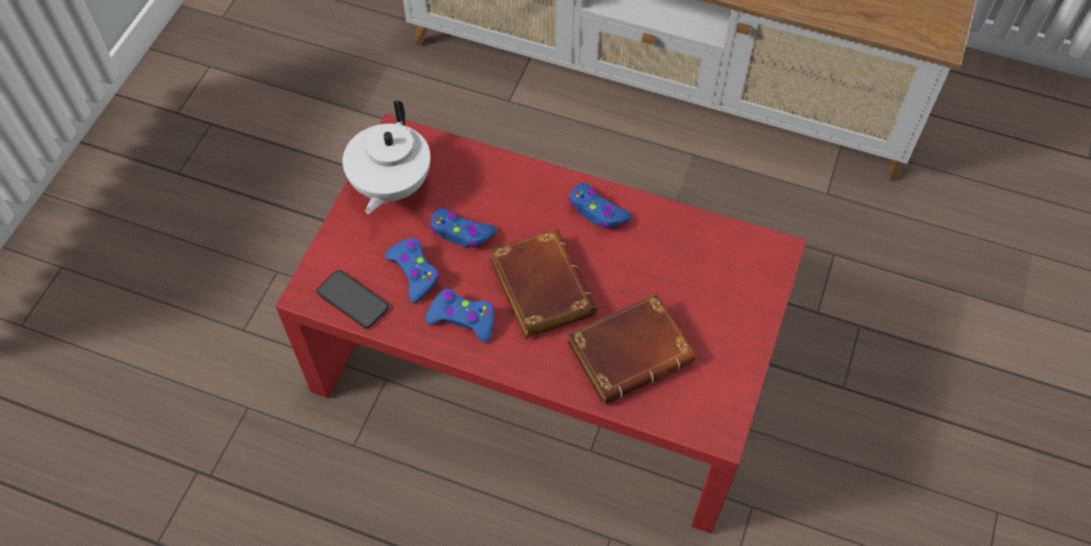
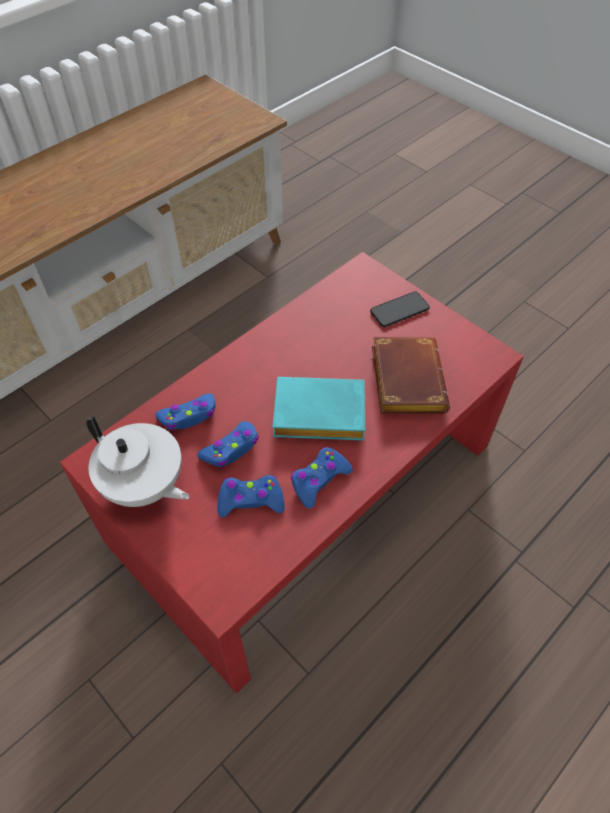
camera: 65 degrees left, 5 degrees down
(353, 300) = (251, 562): phone -> phone (399, 310)
(537, 287) = (316, 416): brown book -> turquoise book
(597, 211) = (268, 351): blue game controller -> blue game controller (189, 416)

